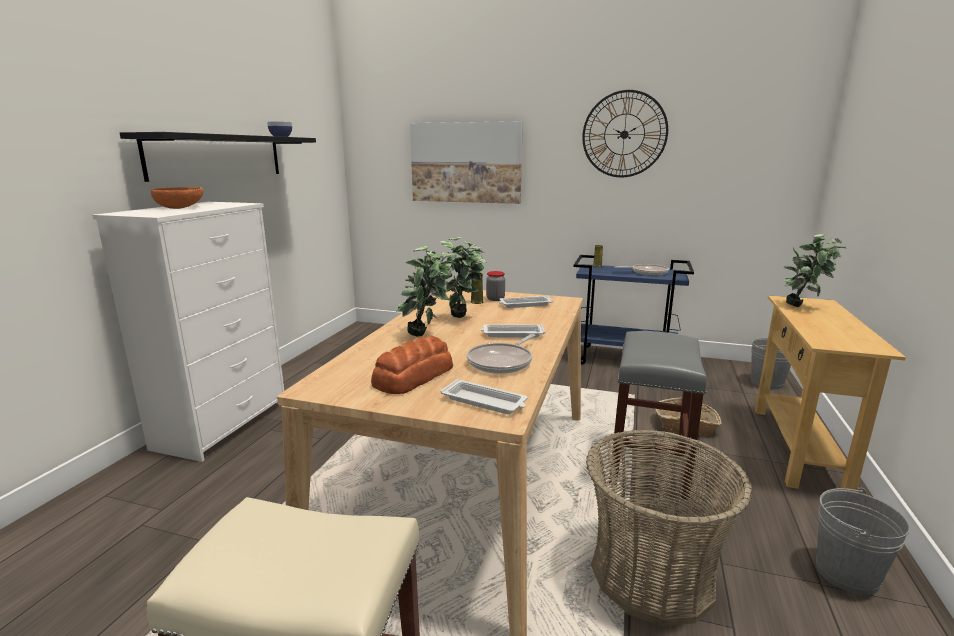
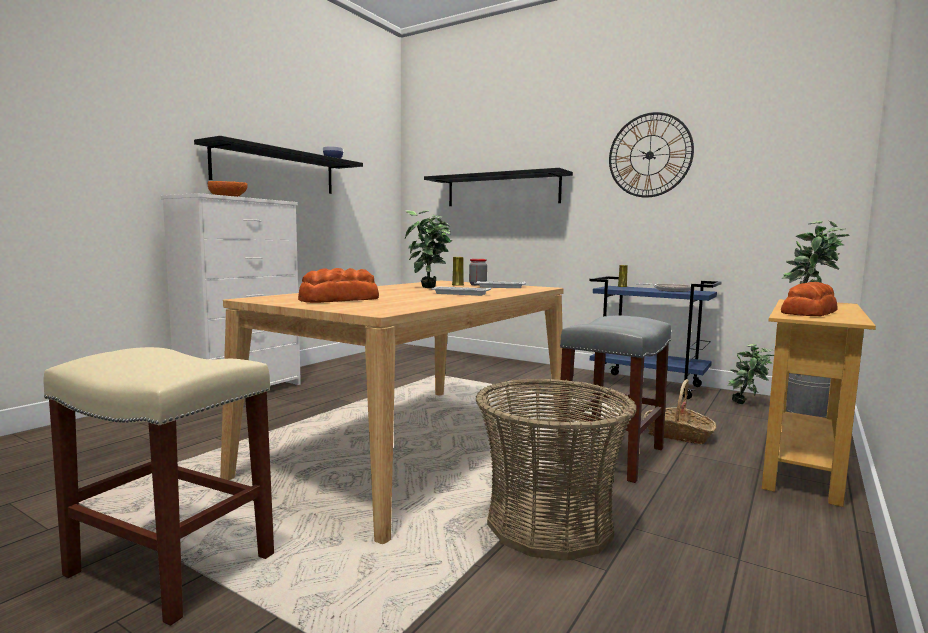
camera: 15 degrees right, 10 degrees down
(427, 336) = (384, 291): potted plant -> potted plant (747, 404)
(466, 162) = (502, 190): picture -> black shelf
(485, 402) = (376, 308): white tray -> none
(502, 362) = (426, 300): frying pan -> none
(829, 331) = (809, 312): none -> bread
(846, 573) = (779, 556): grey bucket -> none

